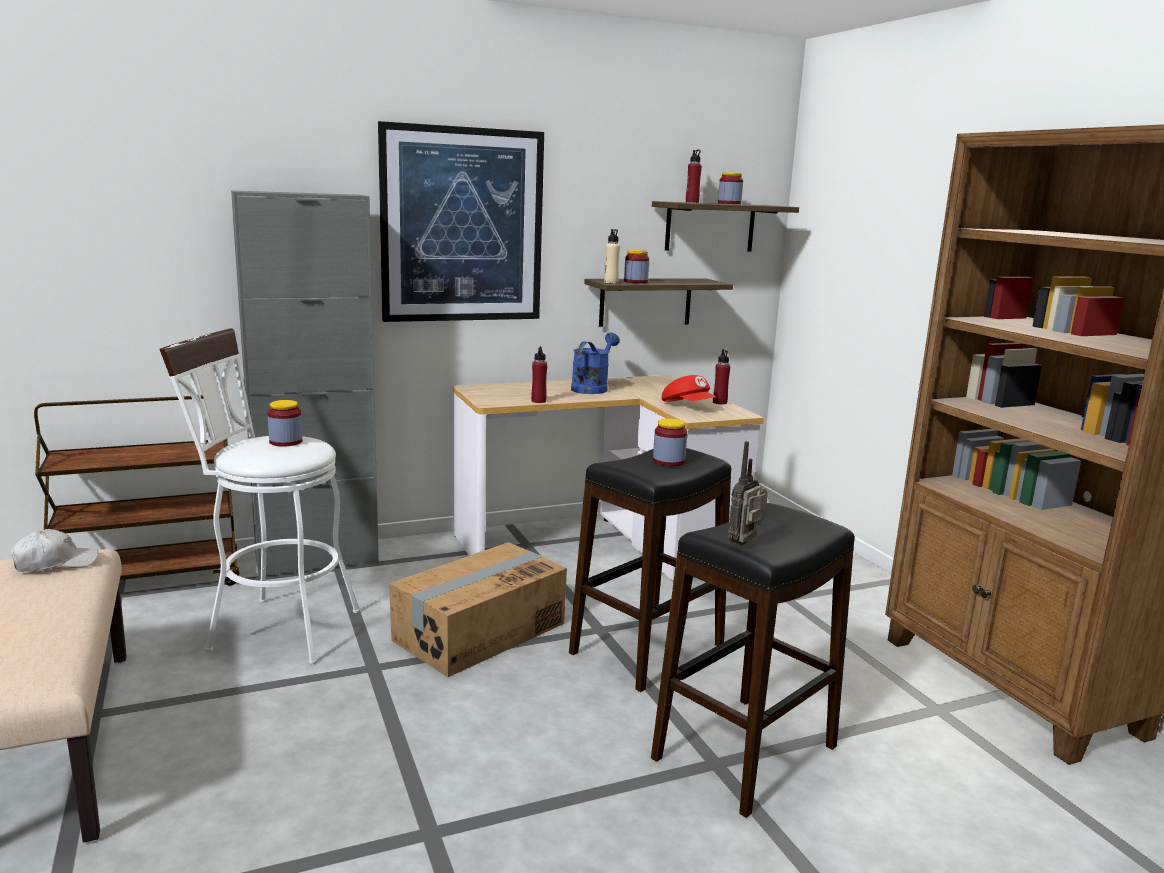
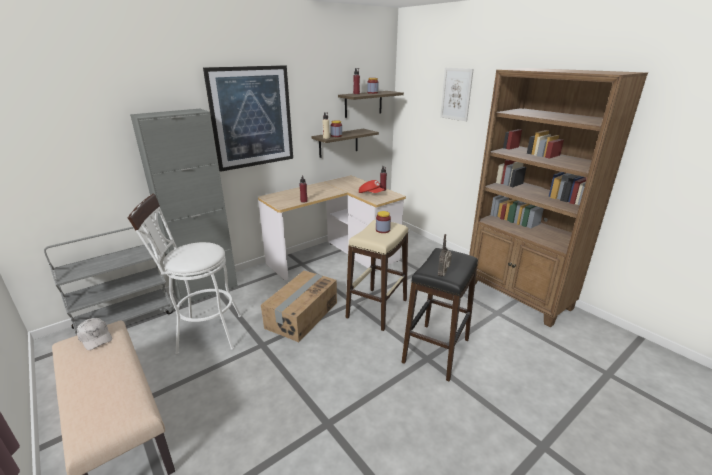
camera: 15 degrees left, 10 degrees up
(55, 563) = (96, 337): white cap -> white cap turned 90 degrees clockwise
(150, 580) = (126, 319): brown cart -> grey cart
(286, 442) = (197, 248): jar -> none
(592, 388) = (323, 188): blue watering can -> none
(647, 649) = (377, 308): black stool -> beige stool
(906, 208) = (456, 94): none -> picture

